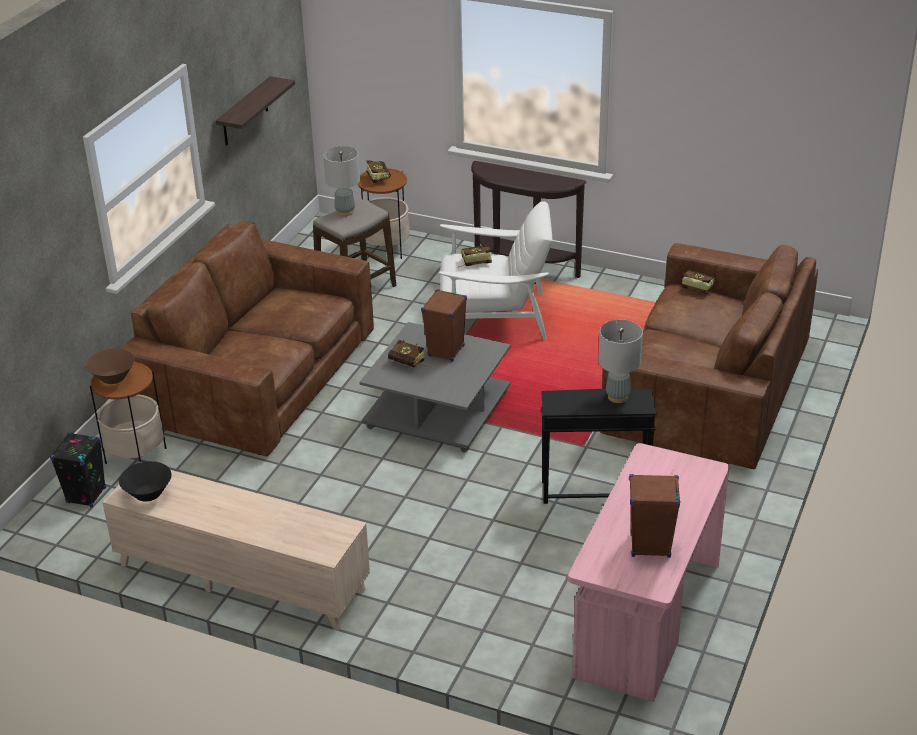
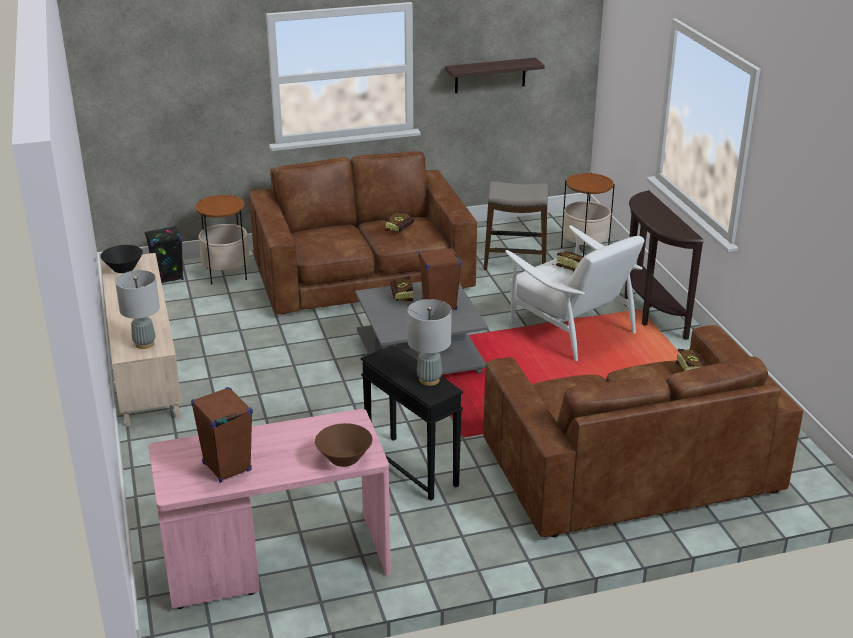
camera: 50 degrees right, 5 degrees down
(113, 378) = (217, 202): brown bowl -> brown bowl (344, 459)
(345, 212) = (519, 186): grey table lamp -> grey table lamp (144, 344)
(377, 177) = (589, 179): book -> book (401, 229)

